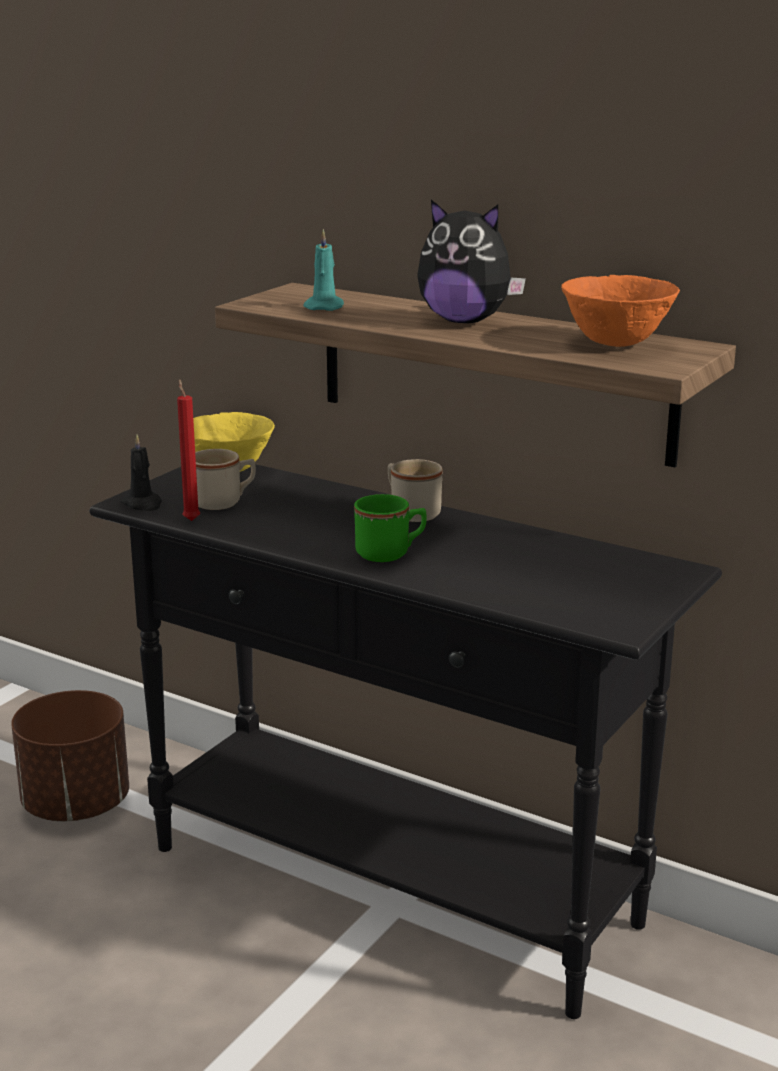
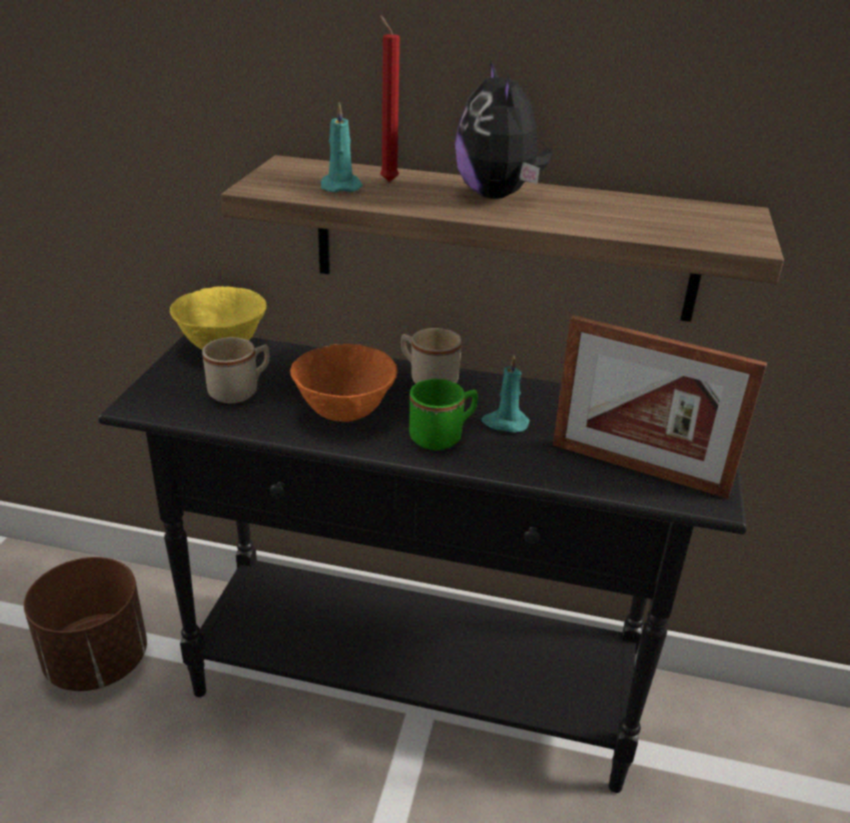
camera: 20 degrees left, 10 degrees up
(143, 504) = (156, 405): black candle -> none
(191, 519) = (219, 420): red candle -> red candle (387, 181)
(460, 551) = (504, 423): none -> turquoise candle
(465, 321) = (498, 196): plush toy -> plush toy turned 75 degrees clockwise
(565, 597) = (638, 469): none -> picture frame
(617, 343) = (669, 214): orange bowl -> orange bowl (345, 413)

